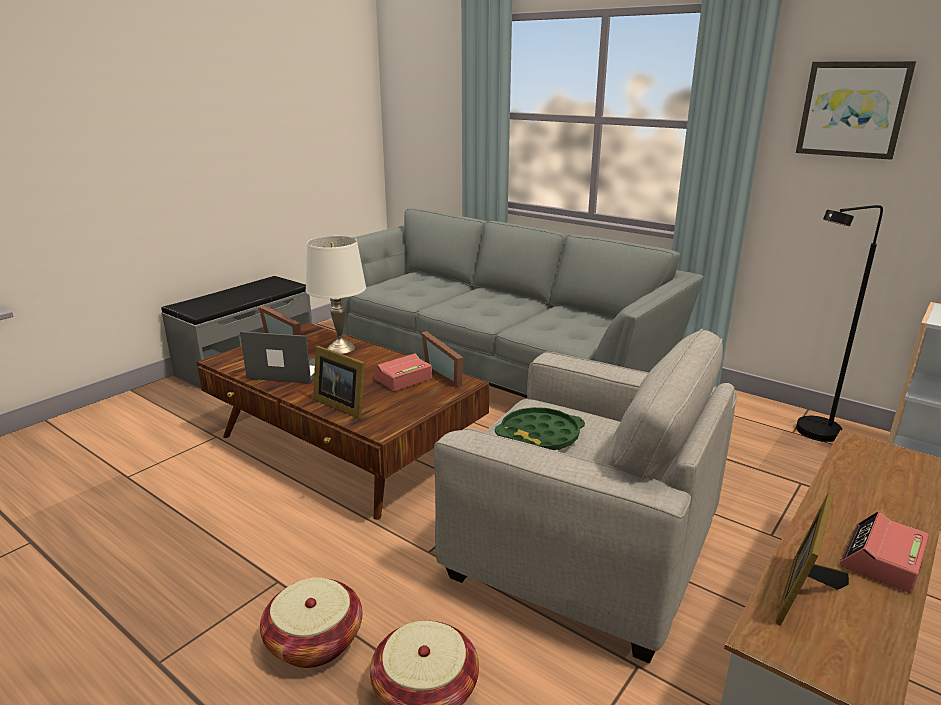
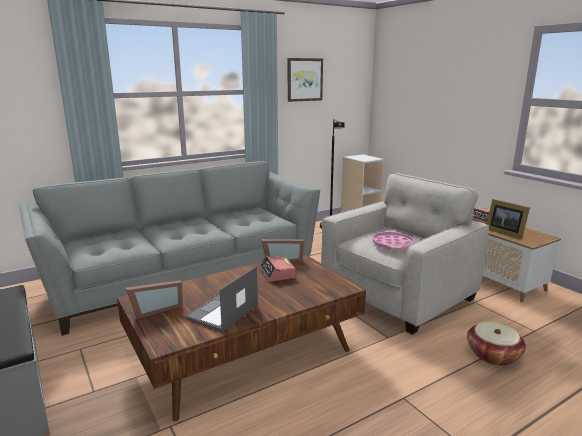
camera: 70 degrees left, 5 degrees down
(314, 641) = (459, 387): basket -> none
(340, 348) = (198, 288): white table lamp -> none
(341, 405) = (303, 296): picture frame -> none
(539, 436) = (392, 244): green tray -> pink tray

